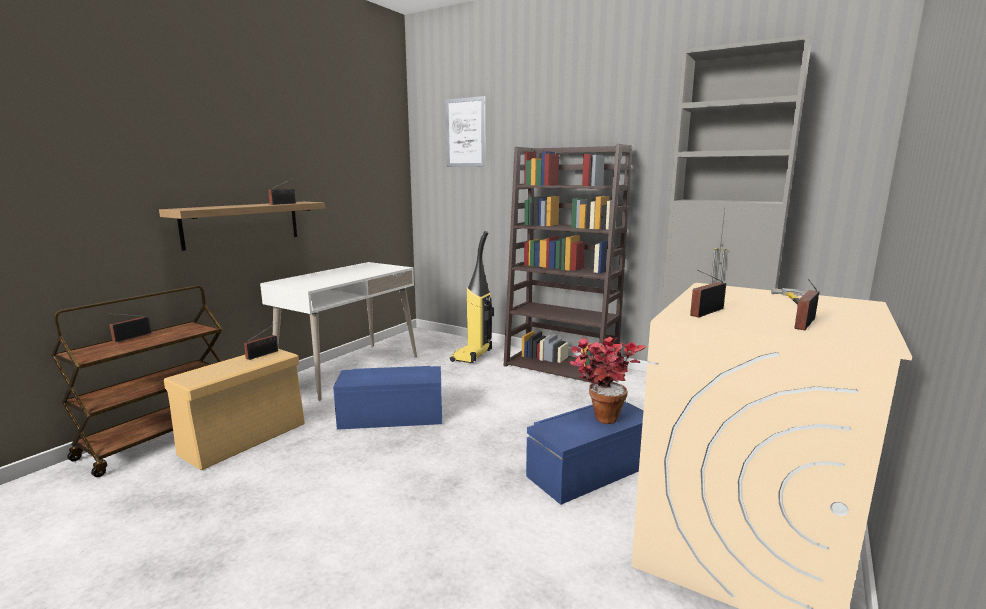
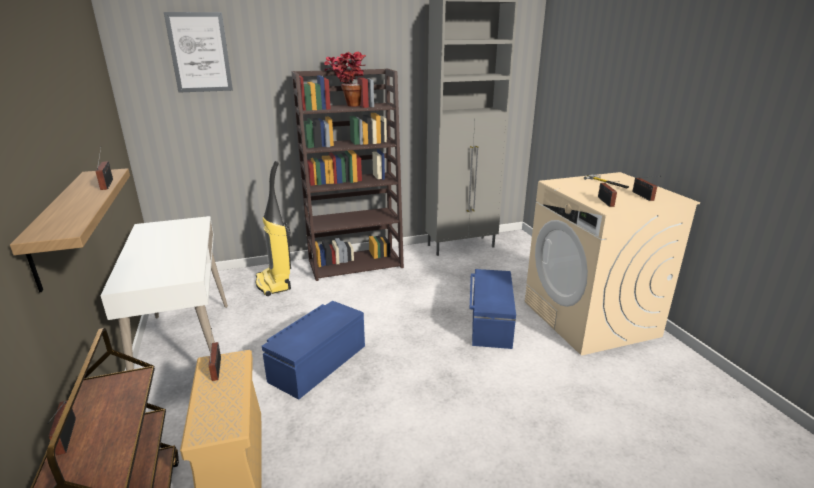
camera: 50 degrees left, 10 degrees up
(600, 415) = (489, 284): potted plant -> potted plant (348, 105)

